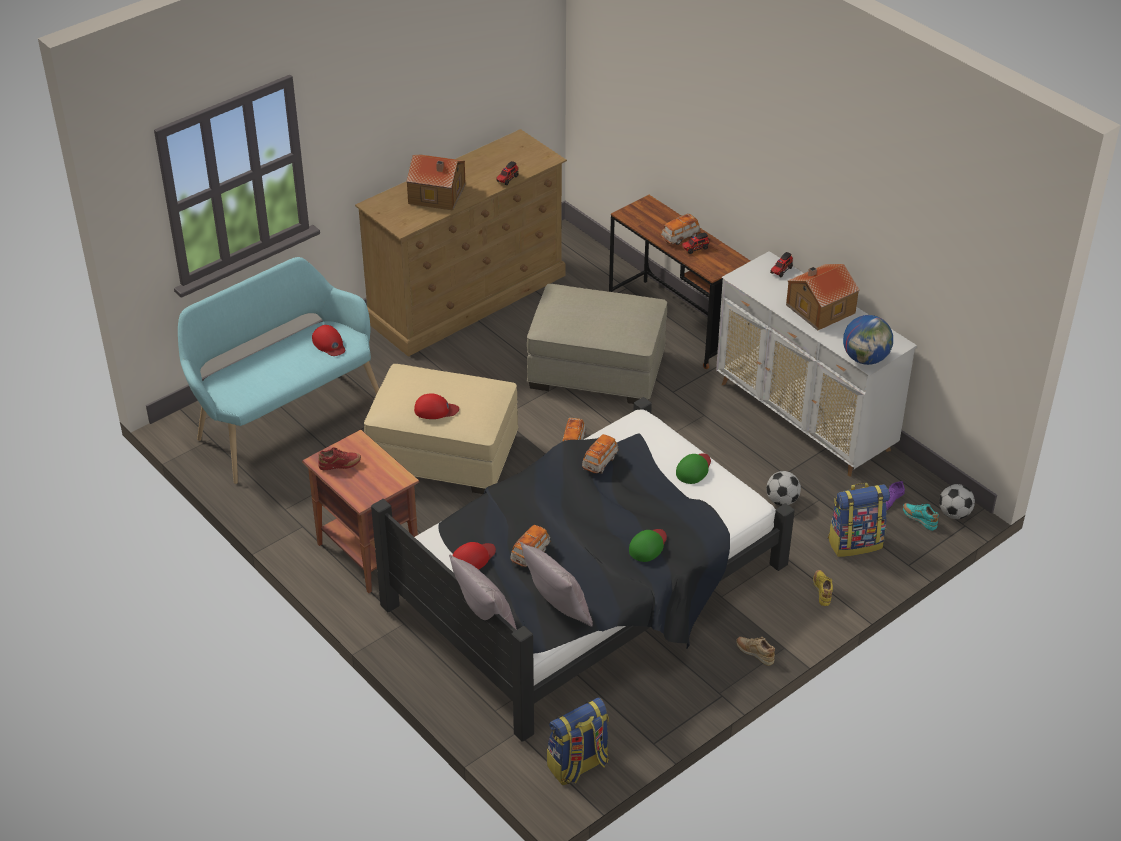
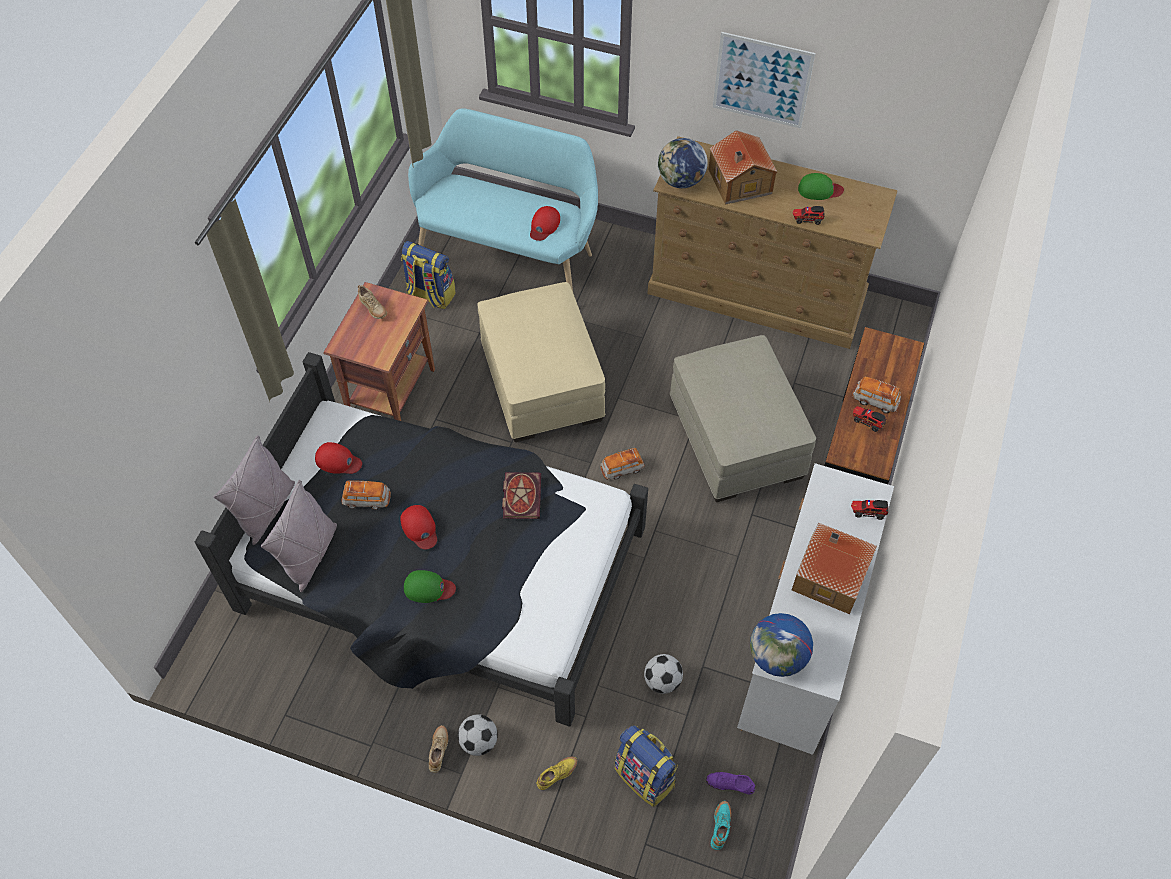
camera: 60 degrees right, 15 degrees up
(340, 465) = (373, 309): red shoe -> beige shoe
(405, 105) = (762, 80): none -> picture
(405, 221) = (680, 181): none -> globe
(435, 410) = (518, 340): red cap -> red cap (420, 528)
(578, 765) = (231, 666): backpack -> backpack (430, 295)
(600, 462) = (521, 495): toy car -> book
(694, 469) = (564, 578): green cap -> green cap (819, 190)
(954, 514) = (753, 860): football -> football (479, 742)

